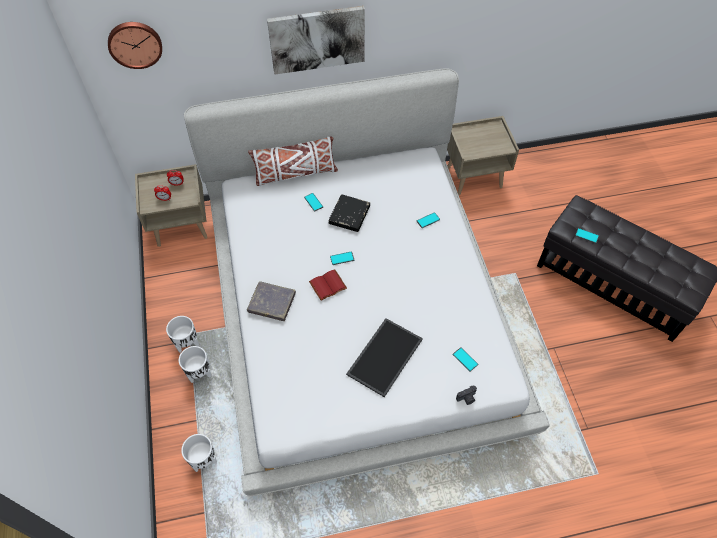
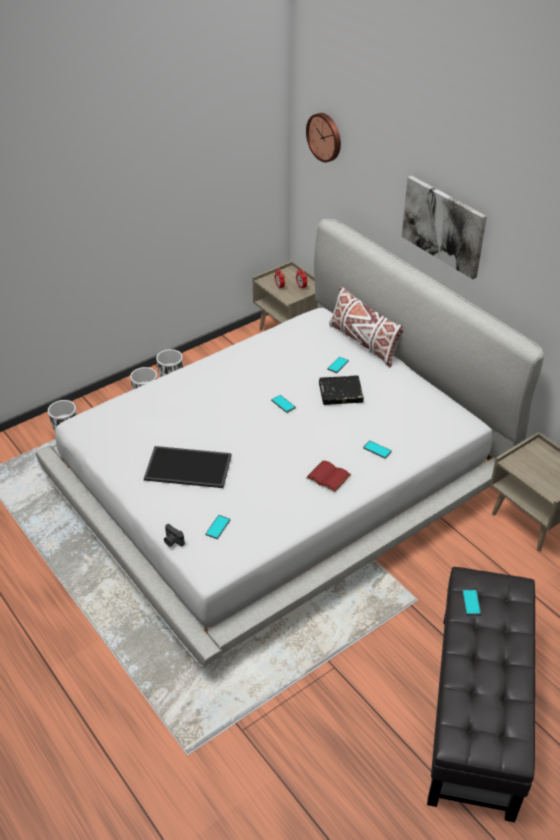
camera: 65 degrees right, 15 degrees down
(272, 303) = (204, 377): grey book -> none
(328, 286) = (244, 405): red book -> red book (327, 477)

